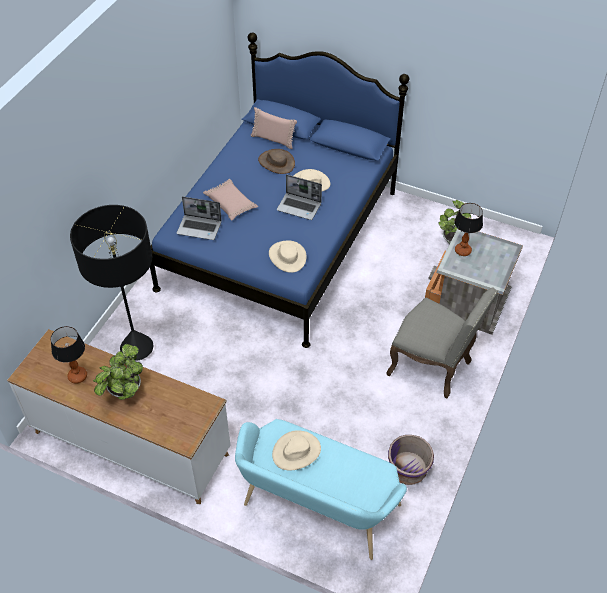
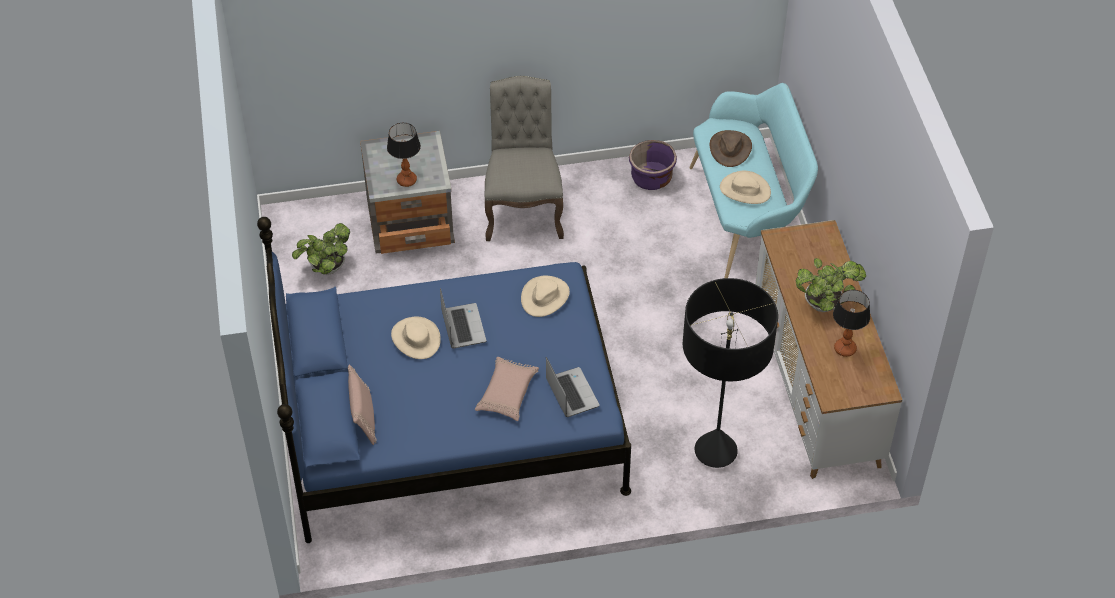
camera: 125 degrees left, 0 degrees up
(276, 162) = (403, 390): brown hat -> brown hat (730, 148)

